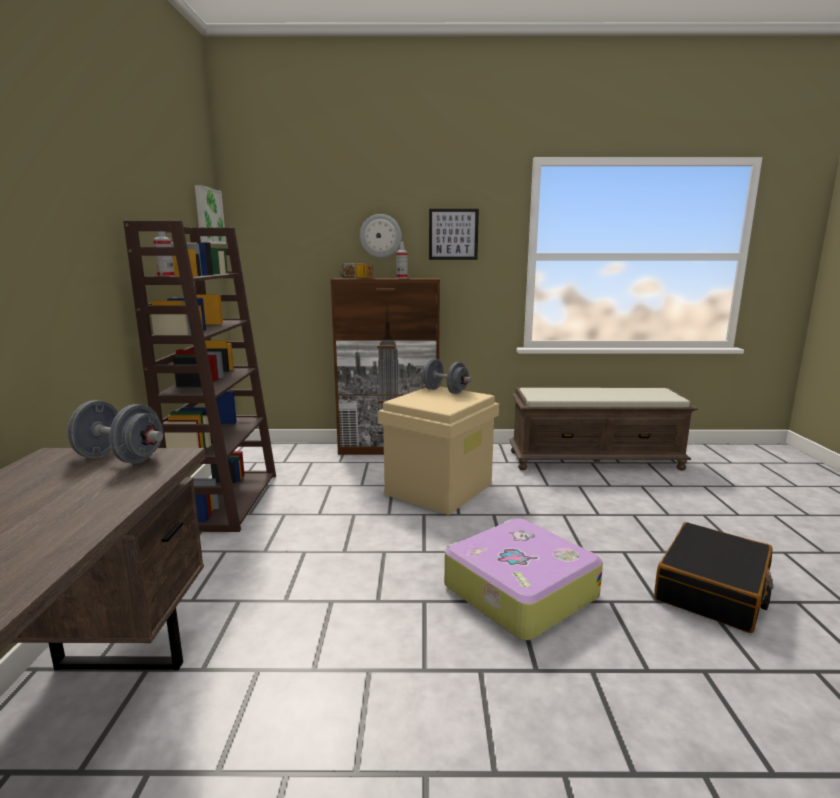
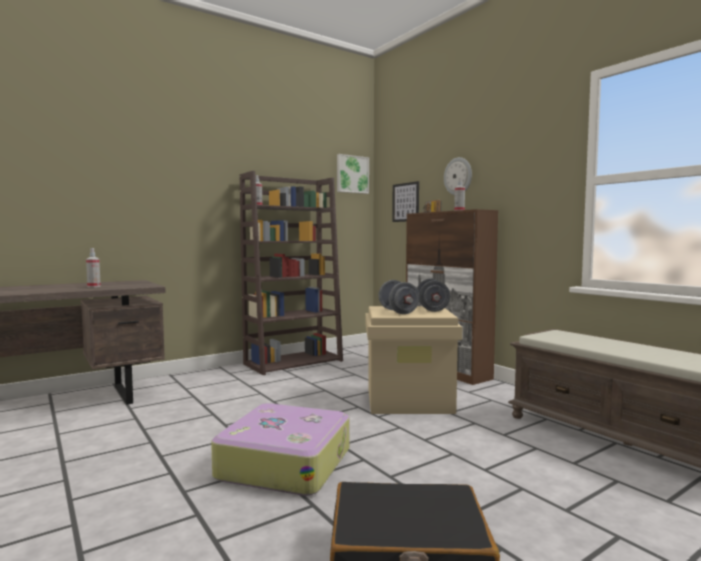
camera: 55 degrees right, 10 degrees down
(73, 491) = (94, 286): none -> spray bottle
(119, 458) = (138, 284): grey dumbbell -> grey dumbbell (398, 312)
(453, 234) = (513, 167): picture -> picture (405, 202)

